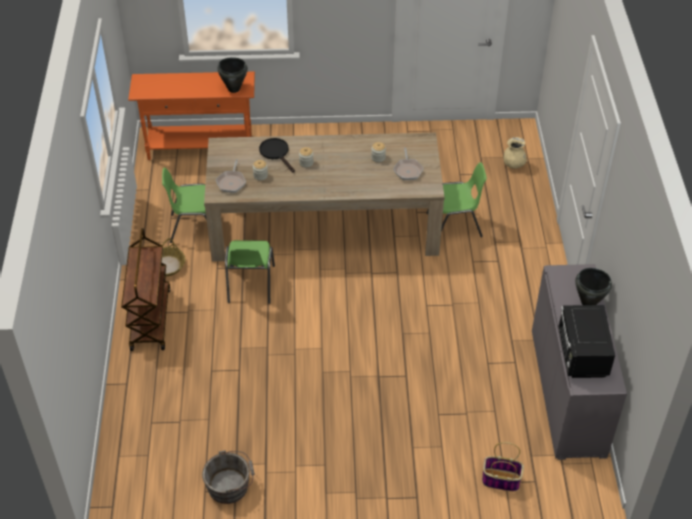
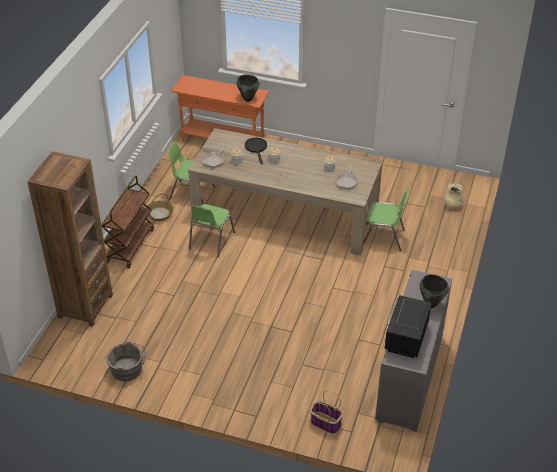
camera: 20 degrees right, 5 degrees down
(132, 417) = (85, 306): none -> brown bookcase

